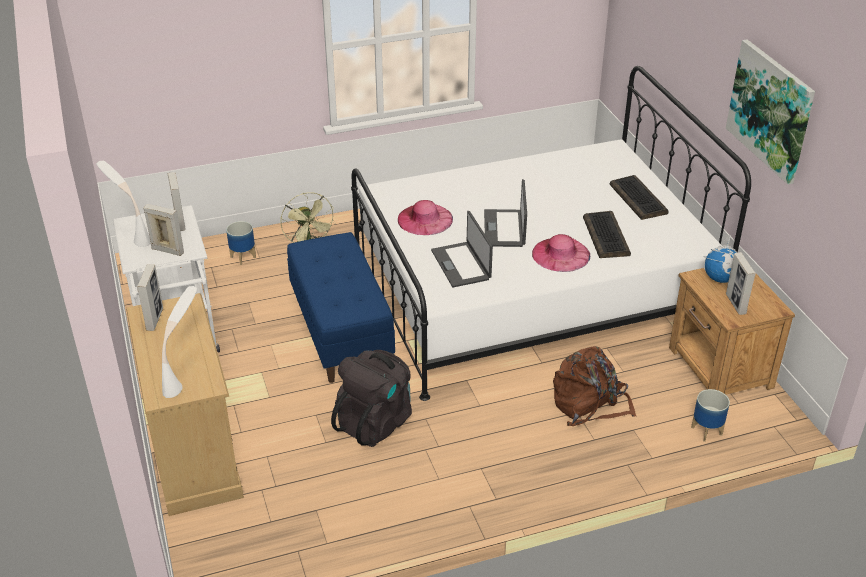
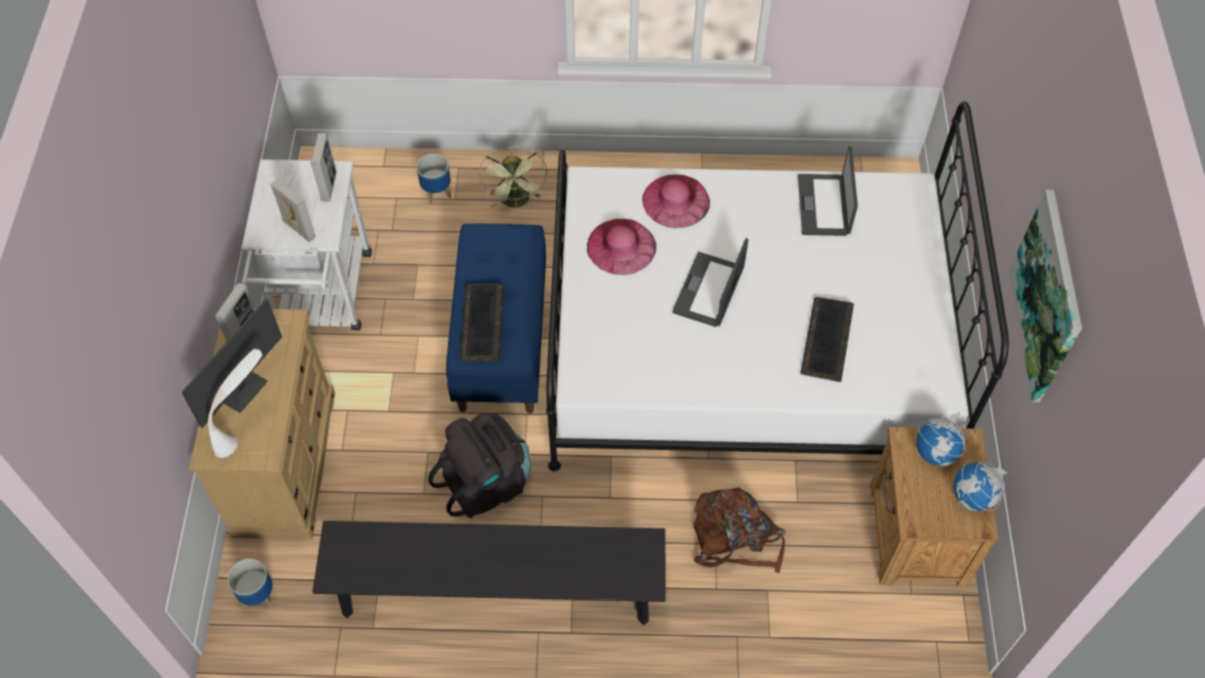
camera: 20 degrees right, 20 degrees up
(129, 232) = (269, 187): white table lamp -> none
(168, 352) = (242, 389): none -> monitor
(421, 489) = (497, 592): none -> black bench
(461, 265) = (631, 335): laptop -> laptop (824, 205)
(561, 254) = (756, 353): pink hat -> pink hat (676, 201)
(639, 199) = (900, 288): keyboard -> keyboard (483, 324)
(707, 431) = (852, 621): planter -> planter (258, 596)
(735, 304) = (932, 500): picture frame -> none
(762, 296) = (973, 497): none -> globe

